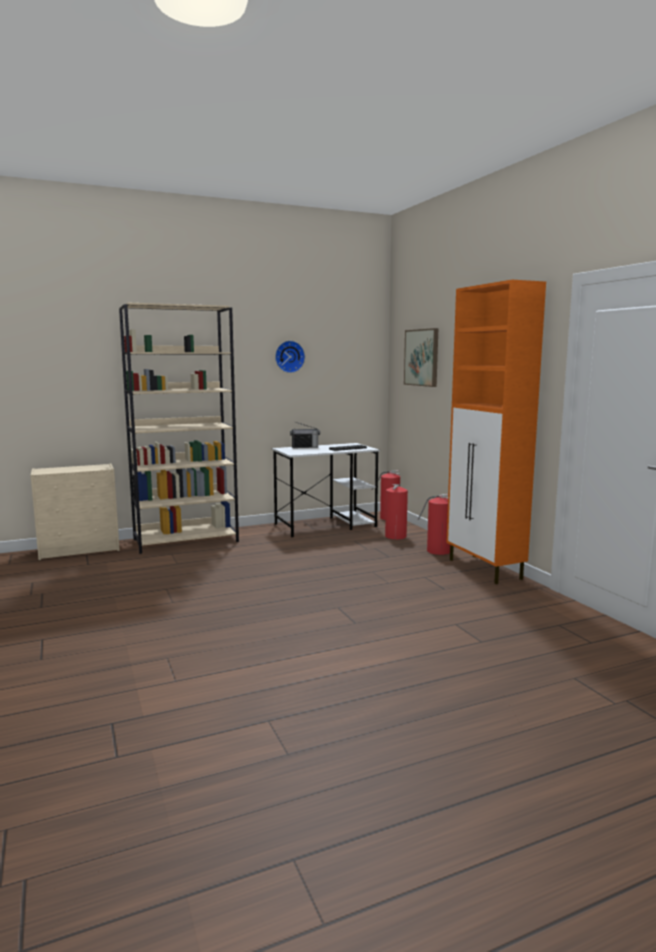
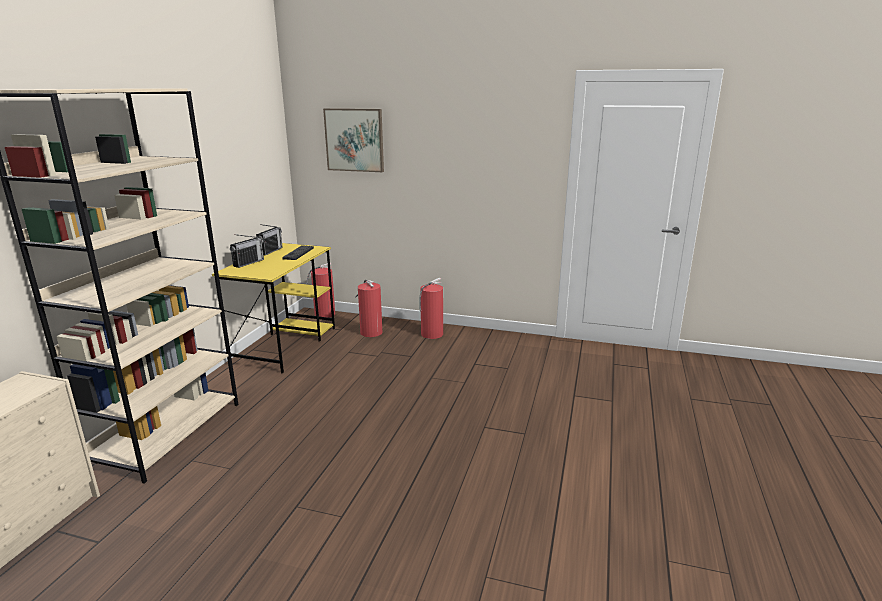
camera: 50 degrees left, 10 degrees up
(289, 356) = (208, 150): wall clock -> none
(326, 525) = (285, 345): white desk -> yellow desk
(336, 445) = (270, 251): none -> radio
(485, 569) = (493, 338): orange cabinet -> none

